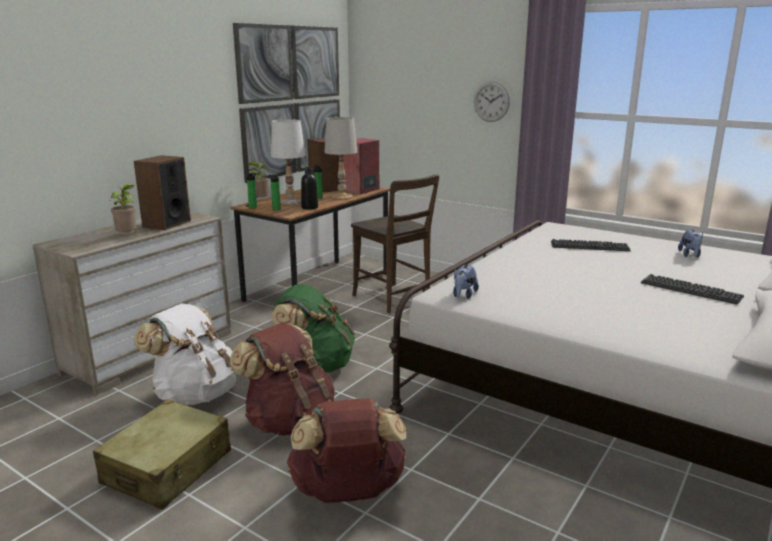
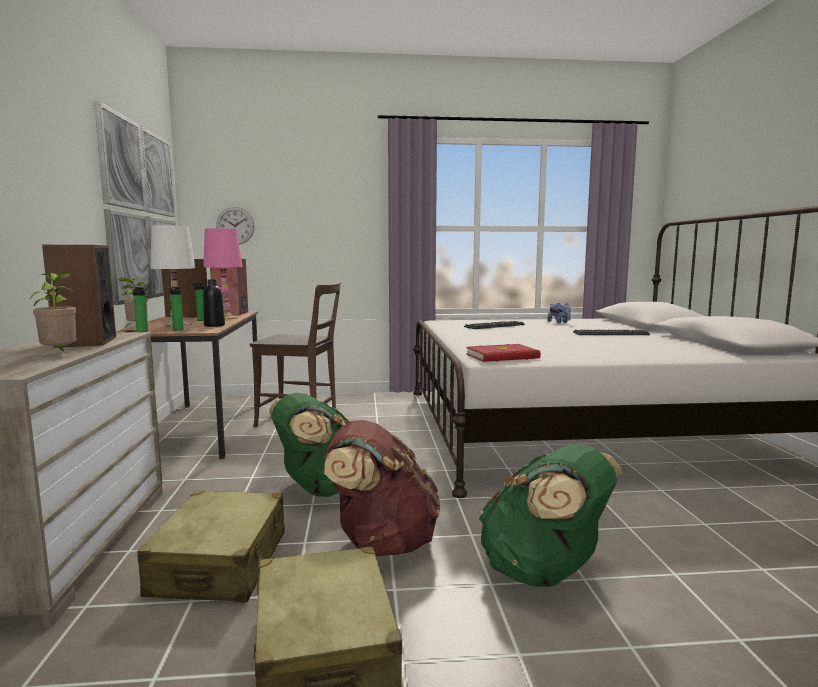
camera: 40 degrees left, 10 degrees down
(195, 394) = (220, 564): white backpack -> beige suitcase
(342, 197) = (225, 318): white table lamp -> pink table lamp
(348, 493) = (544, 572): brown backpack -> green backpack
(463, 295) = (503, 357): plush toy -> red book
(491, 101) = (352, 220): wall clock -> wall clock (235, 226)

